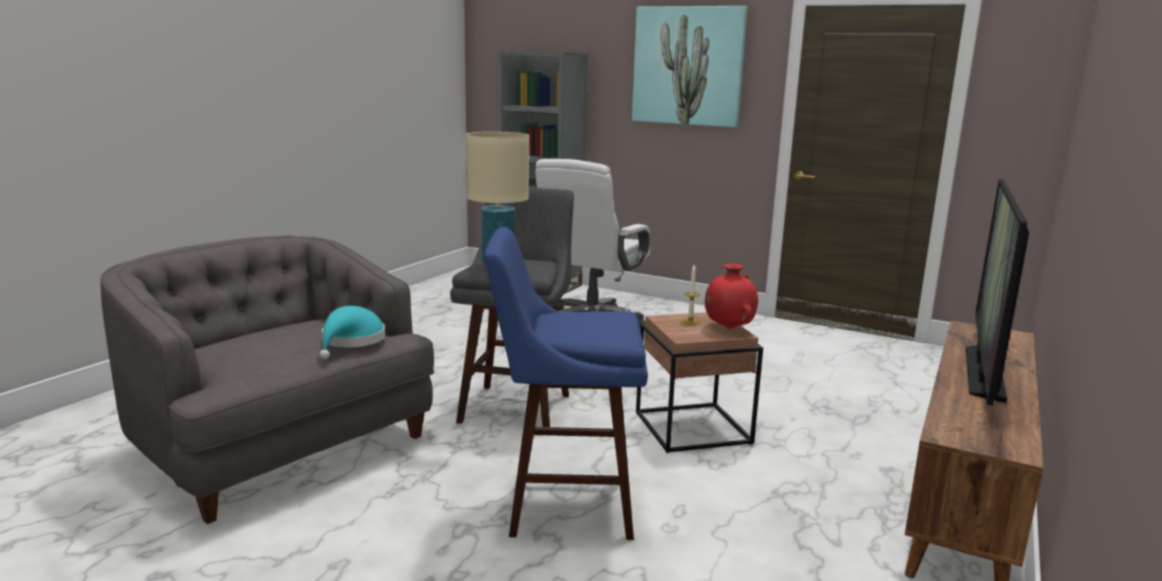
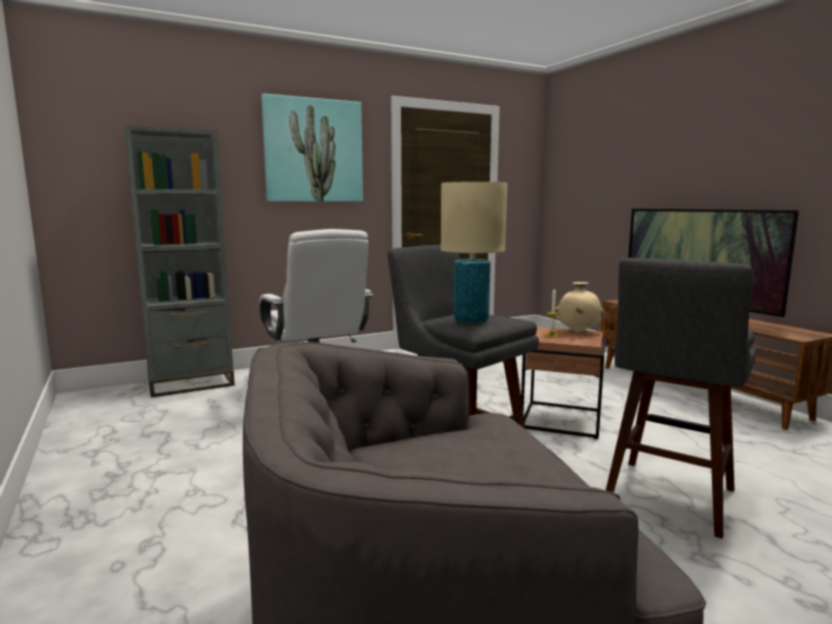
camera: 55 degrees left, 5 degrees down
(351, 341) = (506, 438): turquoise hat -> none
(563, 504) = (668, 499): blue stool -> grey stool
(728, 328) = (577, 332): red vase -> beige vase

